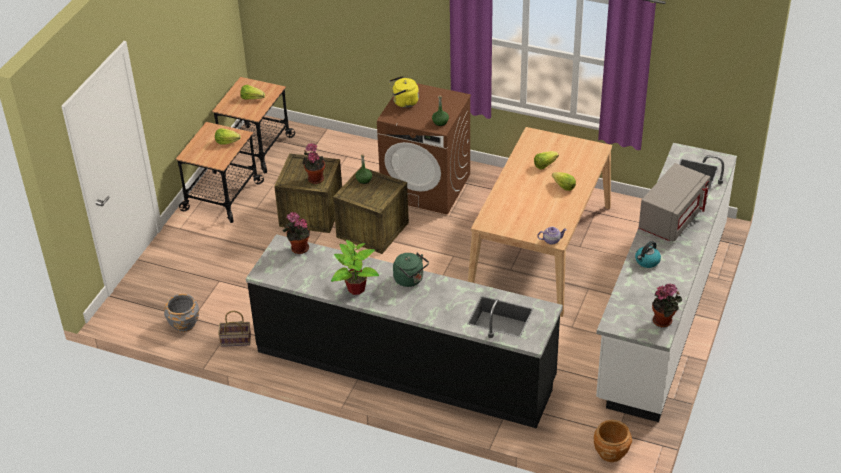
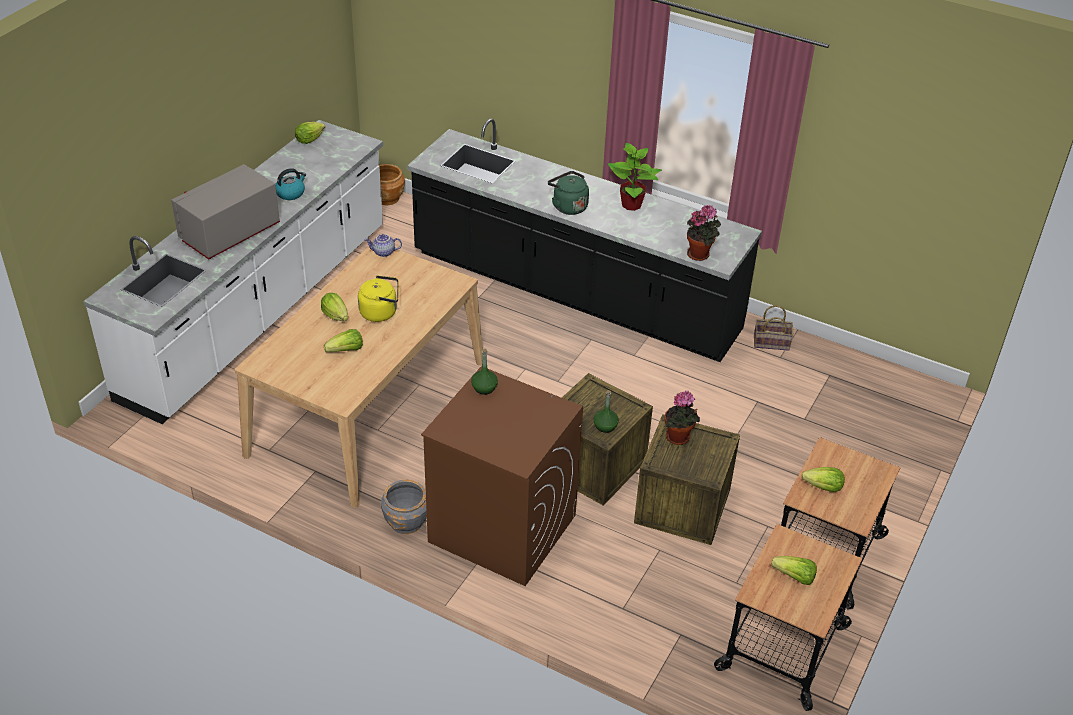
camera: 175 degrees left, 0 degrees up
(184, 324) = (839, 369): grey planter -> grey planter (406, 522)
(404, 102) = (534, 432): yellow kettle -> yellow kettle (381, 312)
(664, 321) = (309, 140): potted plant -> lettuce

